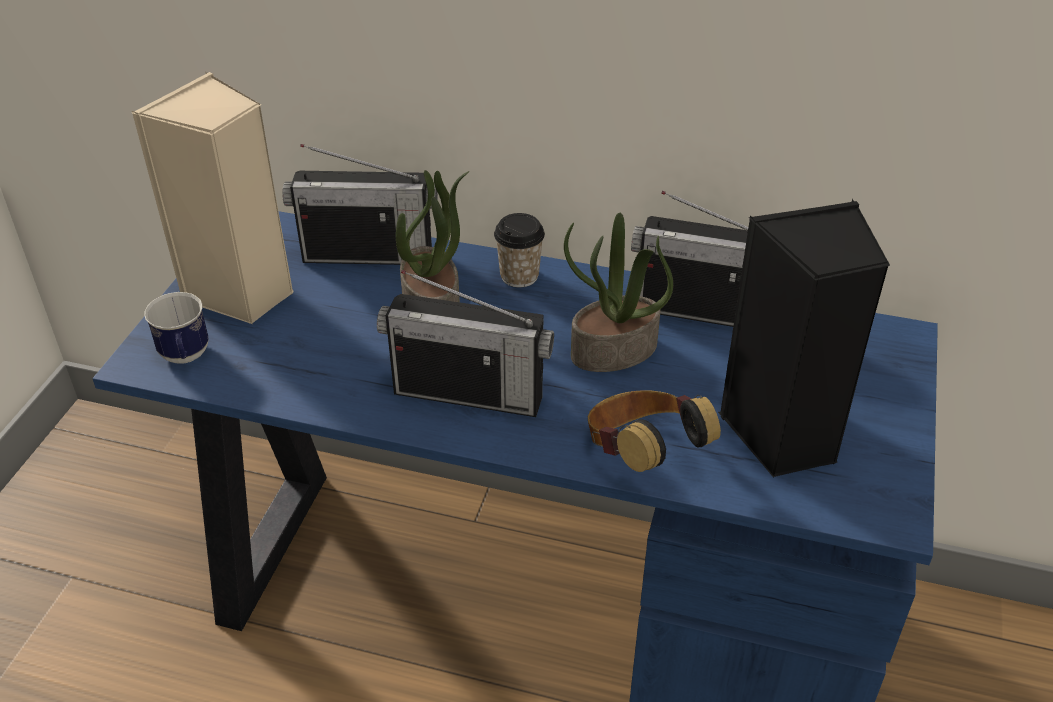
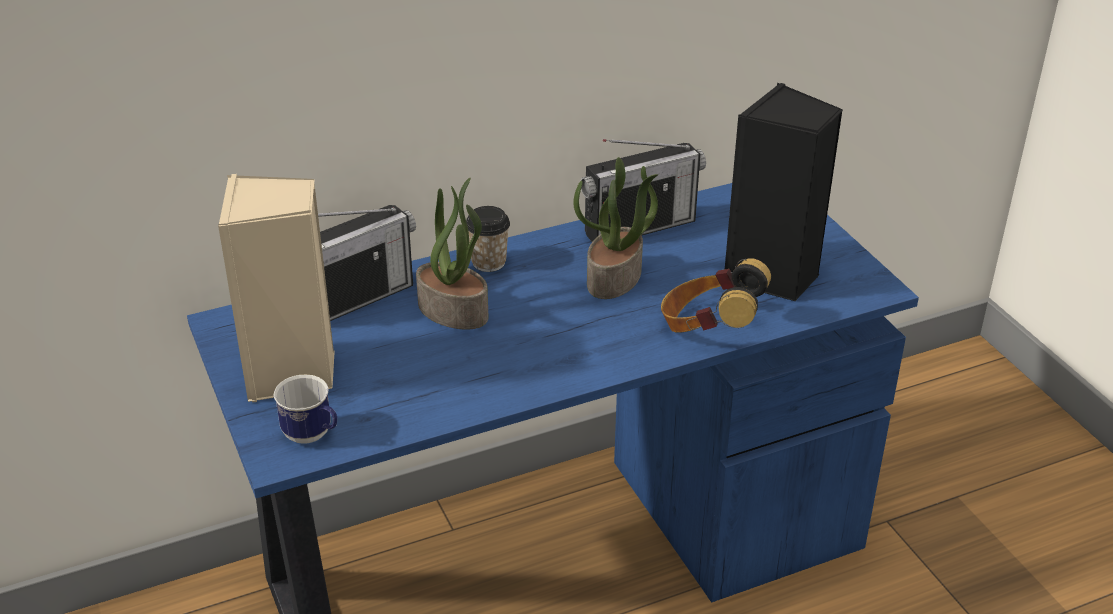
camera: 40 degrees left, 5 degrees down
(469, 393) = (555, 350): radio -> none

